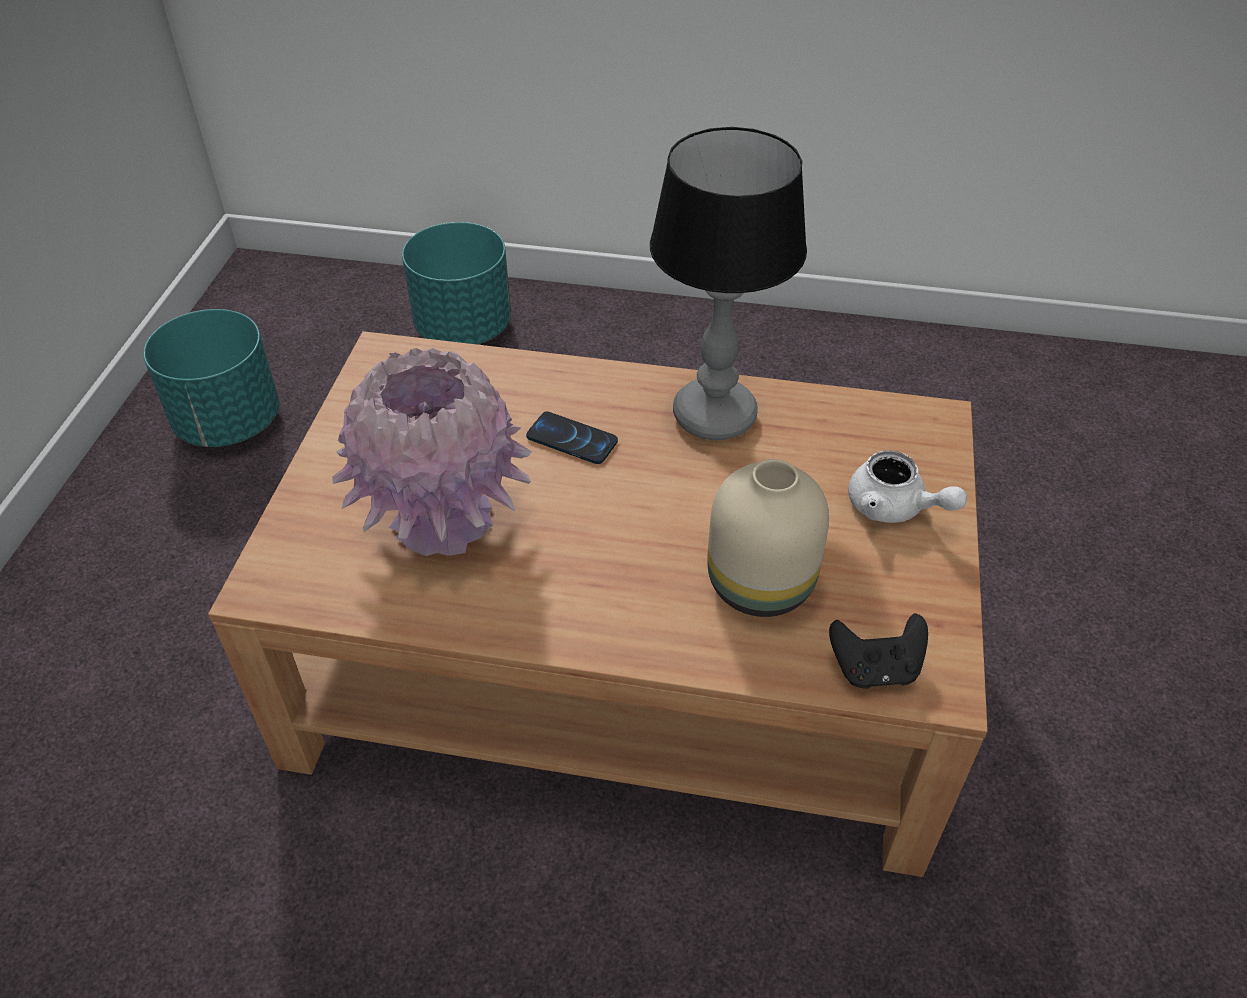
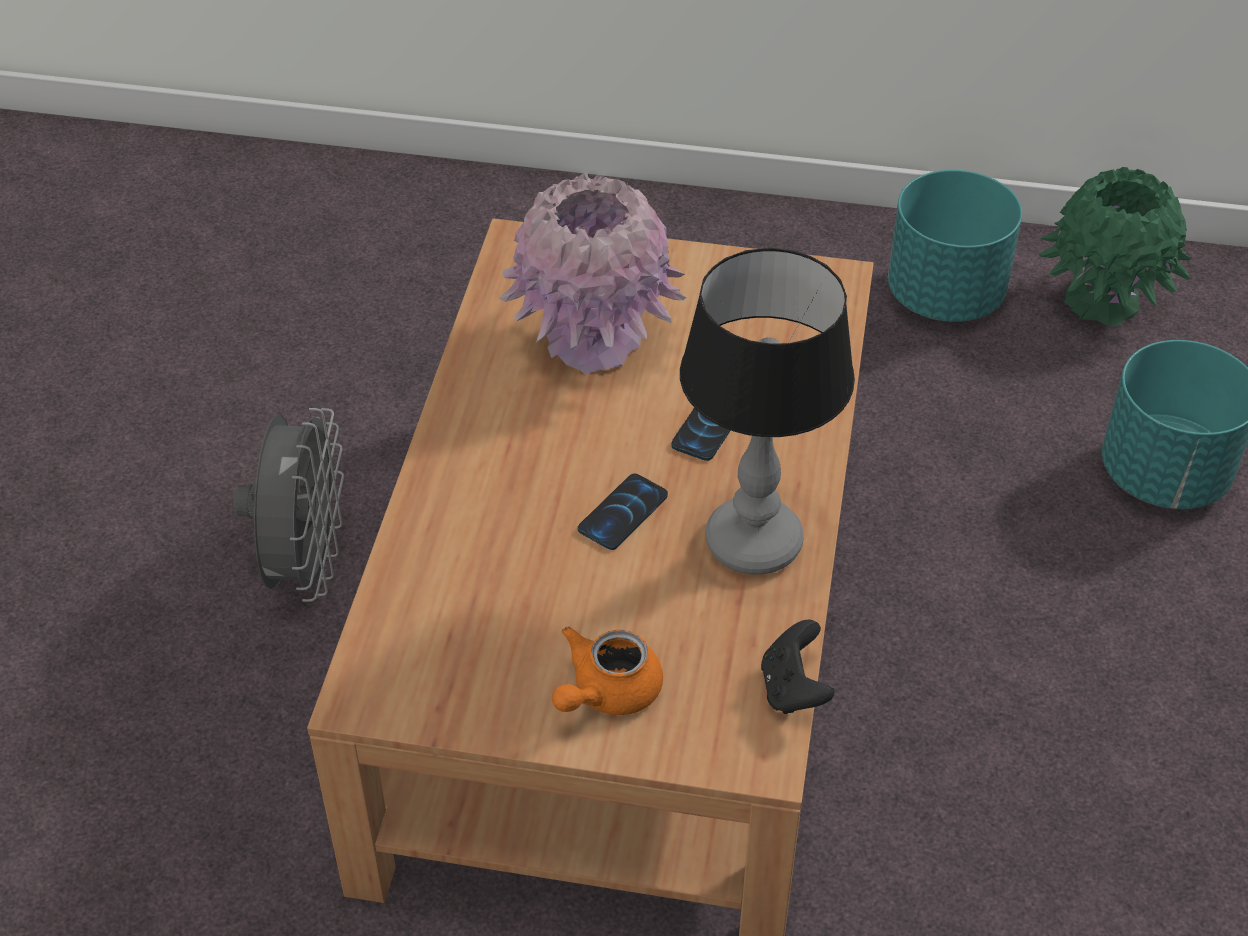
camera: 90 degrees right, 0 degrees up
(267, 334) = (1103, 301): none -> green vase
(508, 963) = (305, 566): none -> grey fan
(684, 497) = (623, 513): none -> phone
(762, 583) = (502, 569): beige vase -> none
(875, 669) = (388, 647): black game controller -> black game controller (793, 689)
(894, 508) = (606, 692): white teapot -> orange teapot

